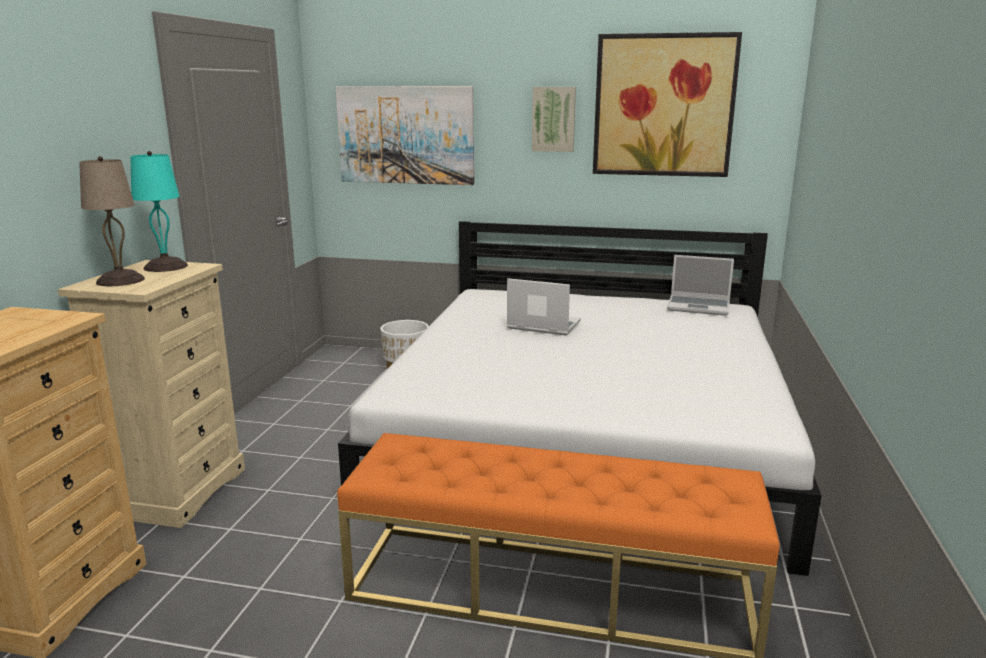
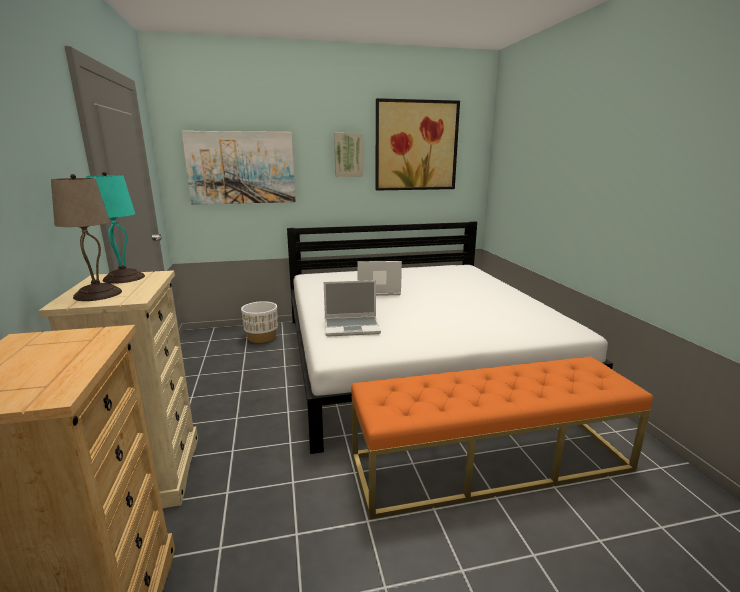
camera: 25 degrees left, 0 degrees up
(699, 307) = (450, 268): laptop -> laptop (352, 327)

